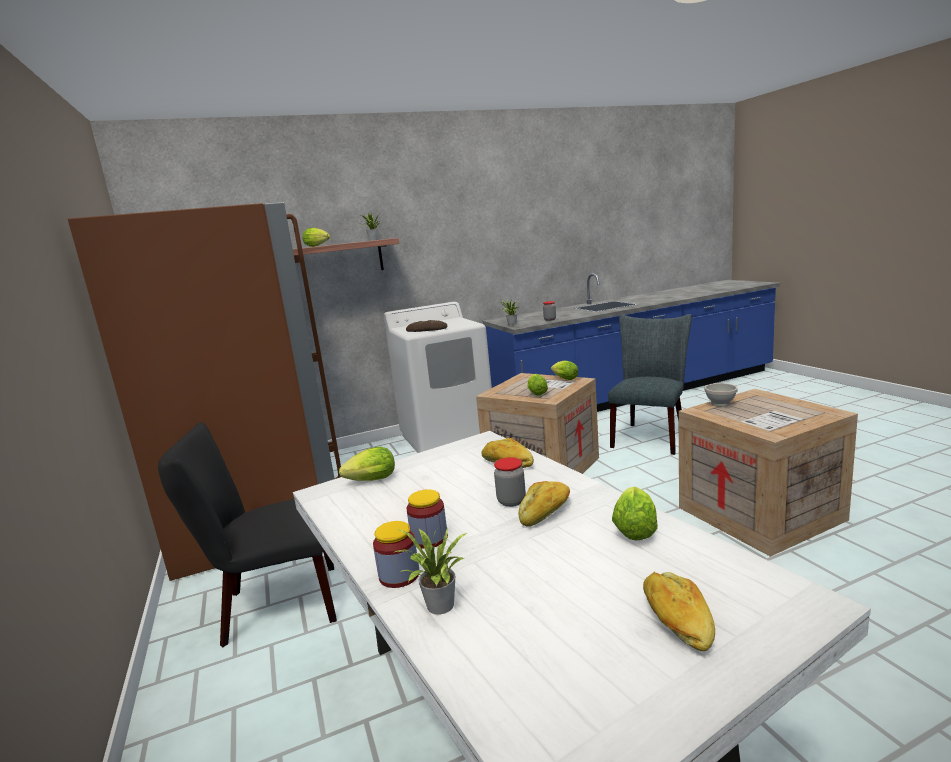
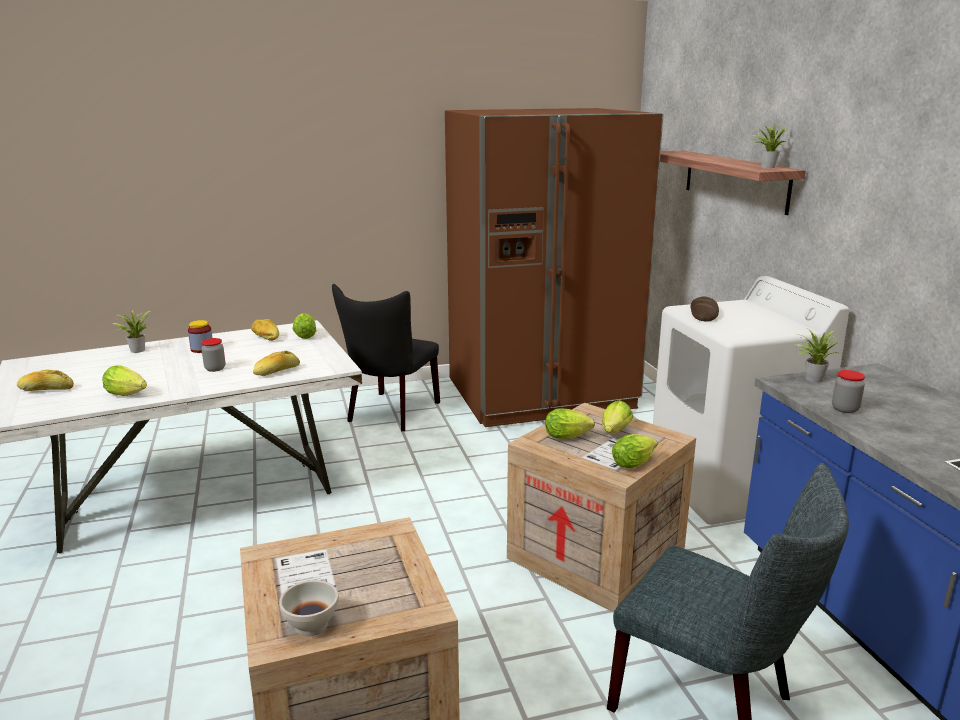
camera: 95 degrees right, 5 degrees up
(273, 607) = (390, 414): black chair -> black chair turned 150 degrees counterclockwise
(318, 246) = (719, 159): lettuce -> lettuce (614, 432)
(399, 575) = (176, 343): jar -> none
(546, 512) = (186, 376): bread -> bread (265, 337)
(720, 404) = (405, 556): white bowl -> white bowl (312, 625)

